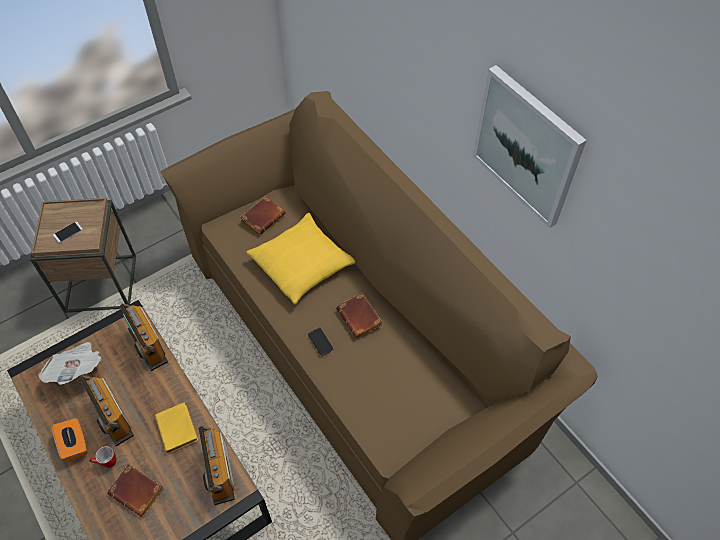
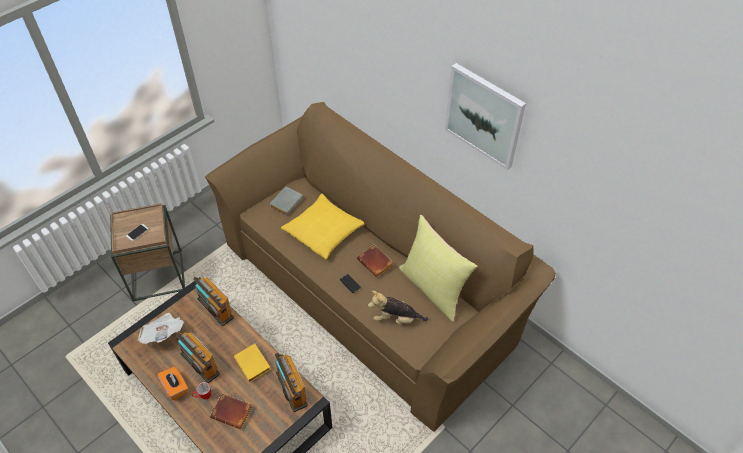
camera: 10 degrees left, 5 degrees down
(263, 217) = (286, 202): brown book -> grey book
(371, 400) = (396, 318): none -> plush toy
(430, 365) = (433, 288): none -> yellow pillow

